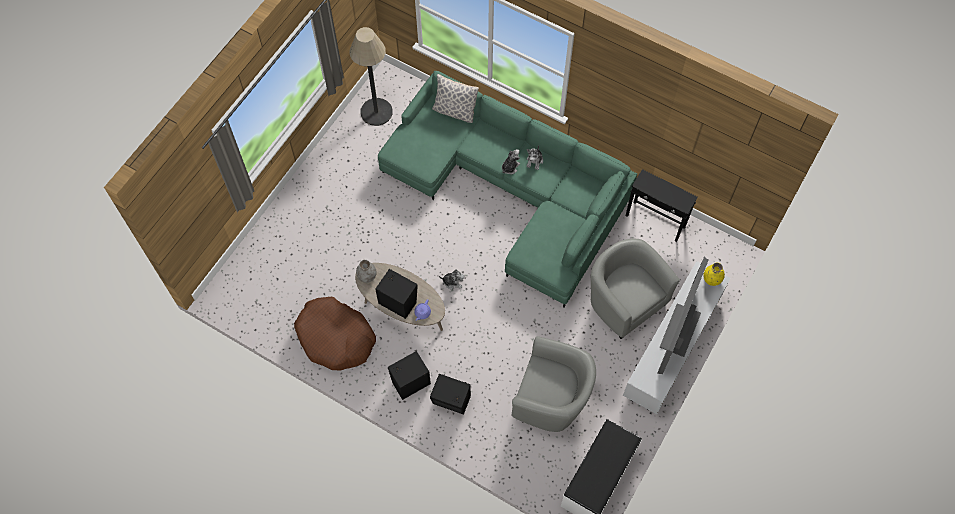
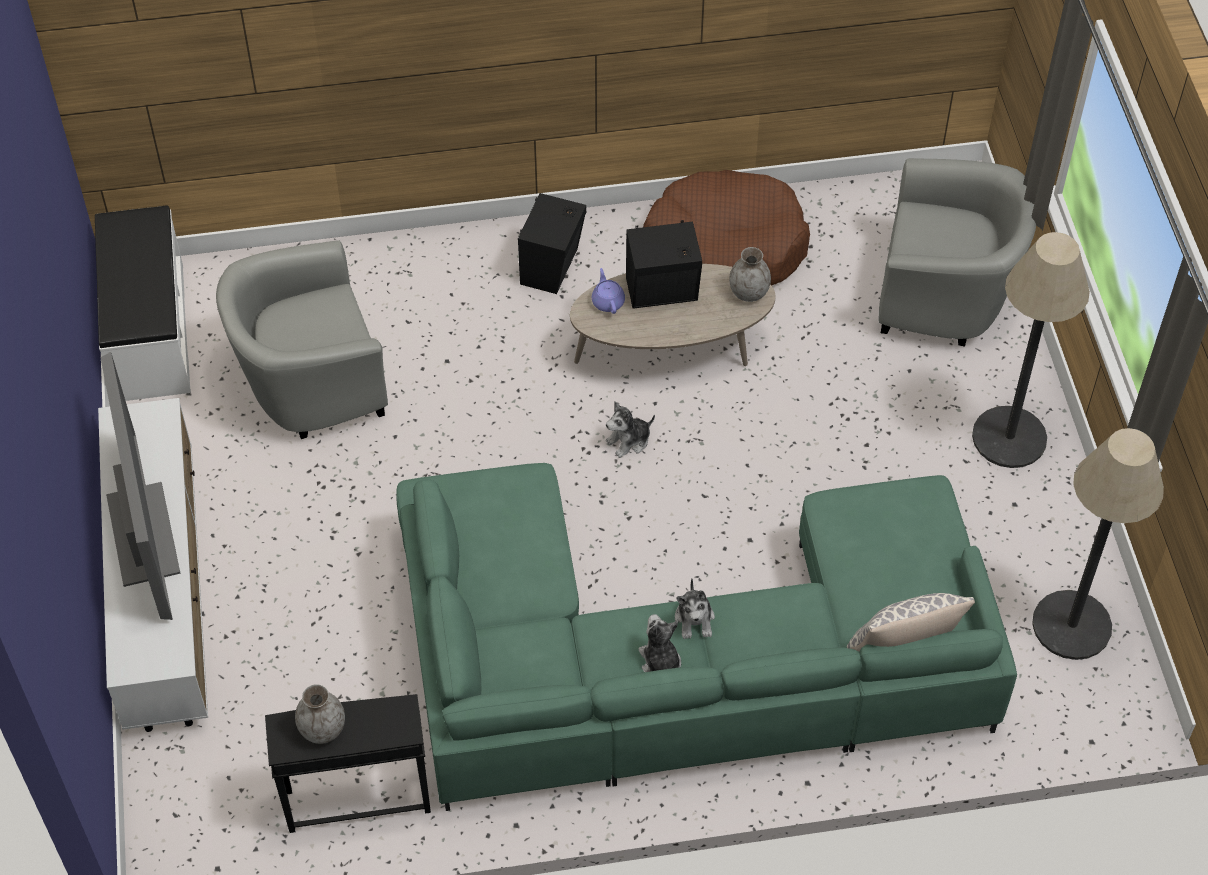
camera: 140 degrees right, 10 degrees down
(322, 183) = (1009, 437): none -> floor lamp
(451, 402) = (464, 283): black speaker -> none
(624, 301) = (306, 612): grey armchair -> grey armchair (946, 297)
(671, 195) = (323, 729): none -> grey vase
(712, 279) = (142, 660): yellow vase -> none

